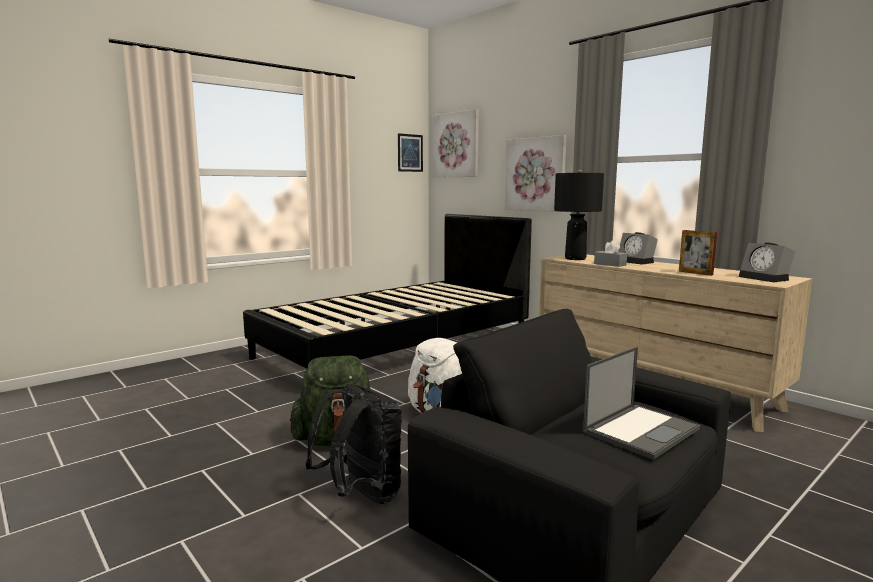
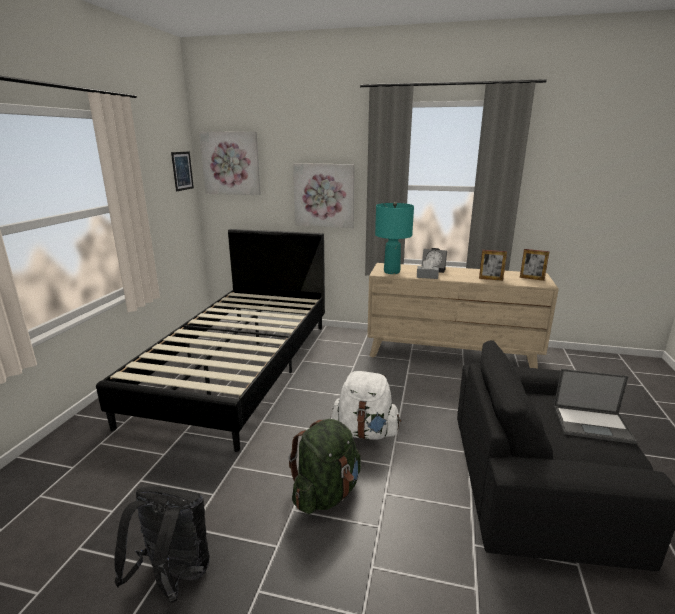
camera: 35 degrees left, 10 degrees up
(361, 495) = (414, 540): black backpack -> black backpack (173, 577)
(575, 259) = (392, 272): black table lamp -> turquoise table lamp
(641, 430) = (592, 424): laptop -> laptop turned 90 degrees clockwise
(765, 278) = (531, 278): alarm clock -> picture frame

